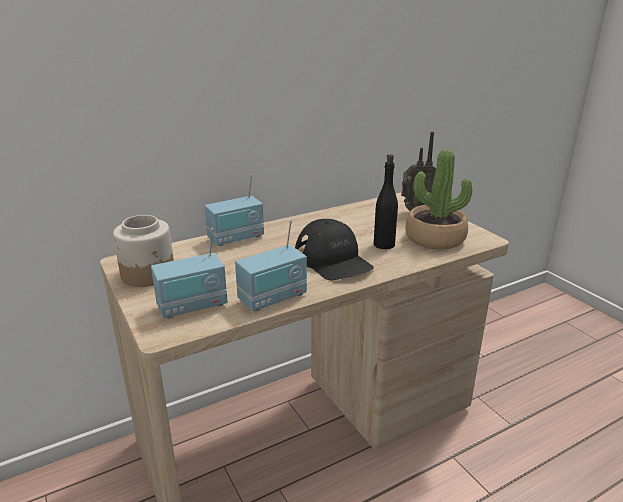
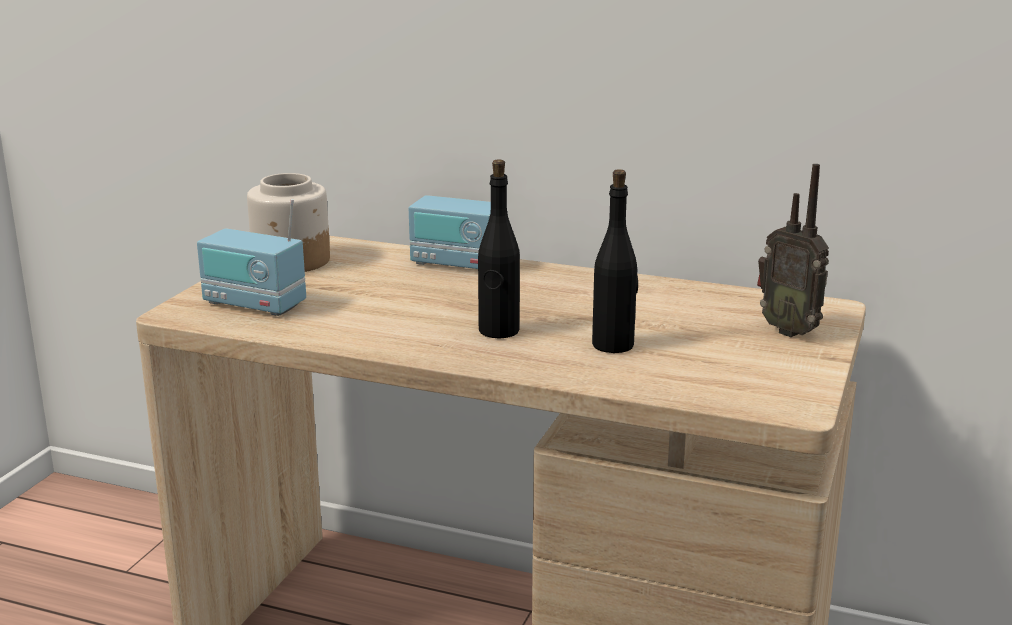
camera: 50 degrees right, 5 degrees down
(273, 298) = (335, 333): radio -> none
(333, 260) = (498, 331): black cap -> black bottle
(435, 238) = (710, 371): potted plant -> none

